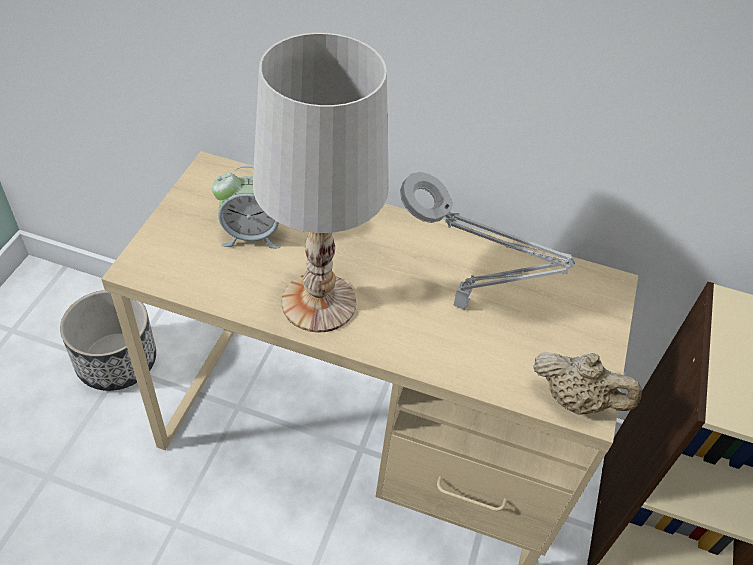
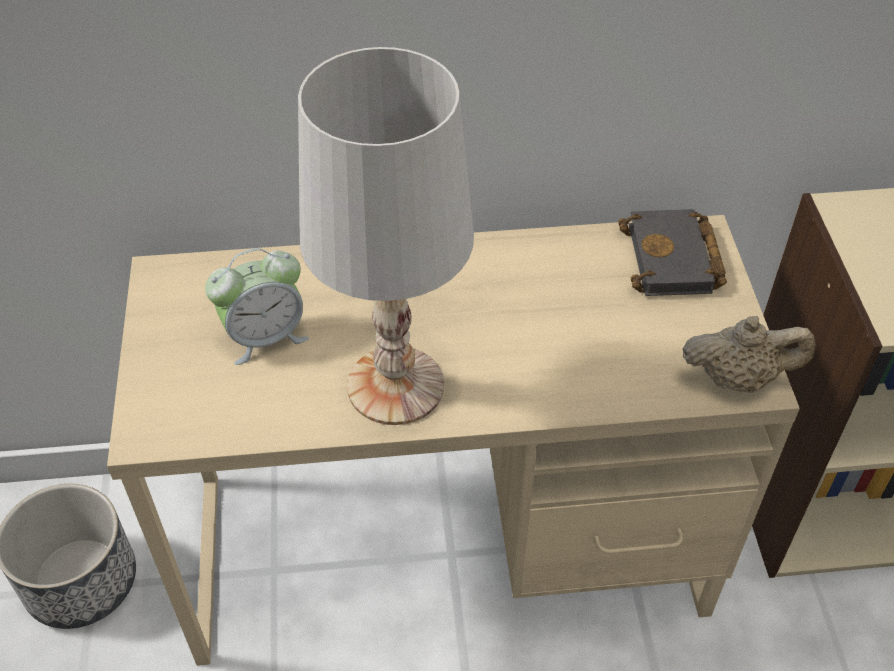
camera: 20 degrees left, 0 degrees up
(466, 306) = (564, 322): grey table lamp -> none
(577, 295) = (674, 261): none -> black book

